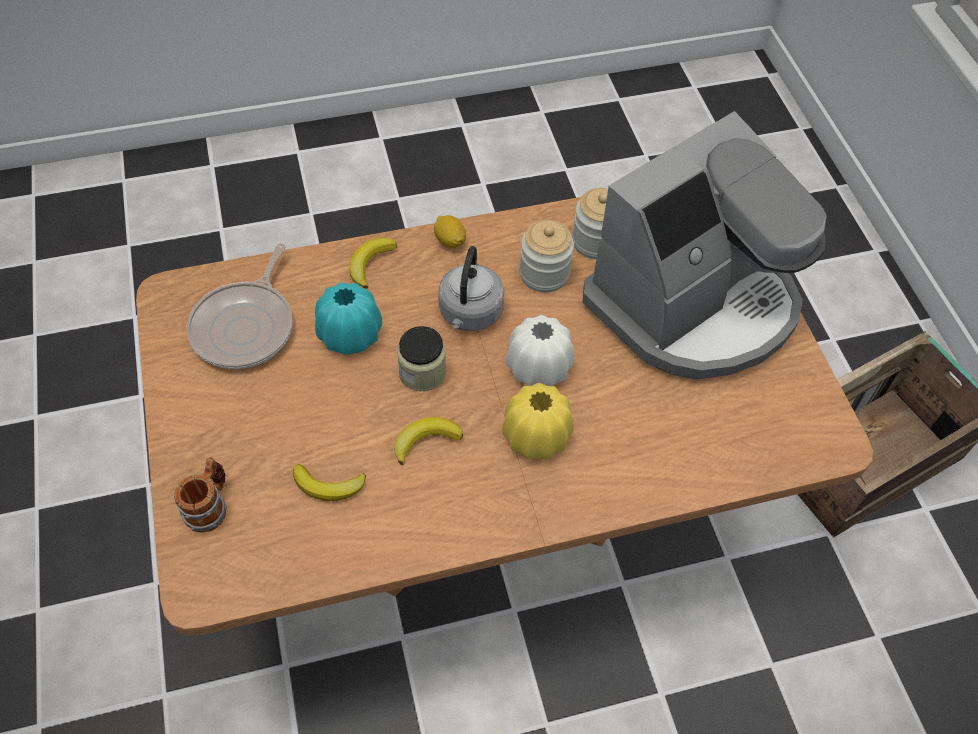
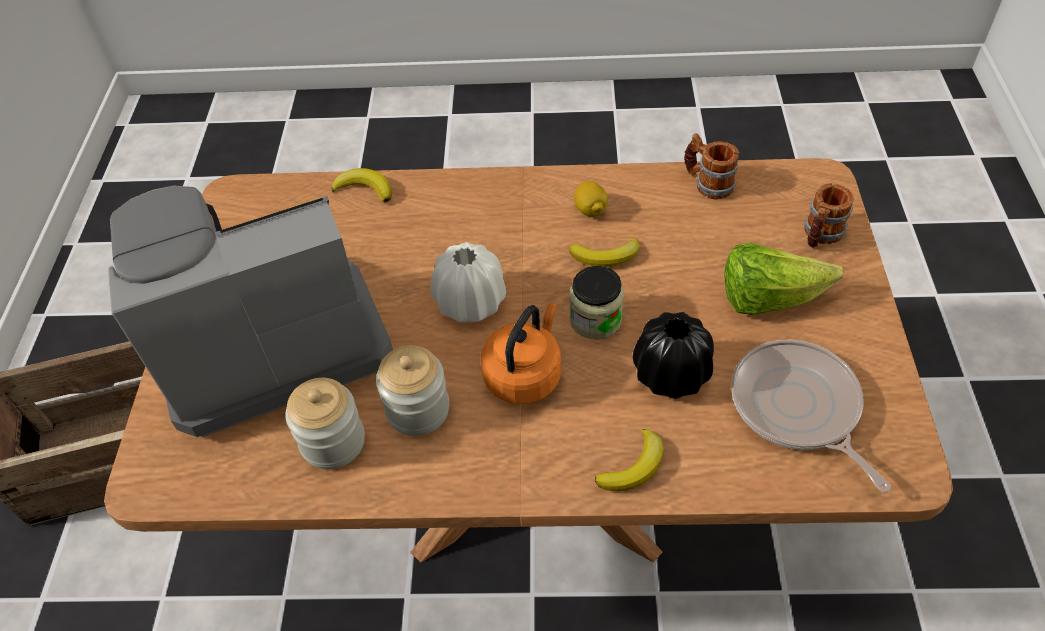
camera: 160 degrees left, 5 degrees down
(246, 326) = (798, 408): frying pan -> frying pan turned 60 degrees counterclockwise
(267, 421) = (768, 299): none -> lettuce
(328, 485) = (706, 234): banana -> banana (365, 189)
(331, 558) = (707, 183): none -> mug
(350, 335) = (671, 375): turquoise vase -> black vase
(450, 241) = (521, 480): lemon -> lemon (590, 210)
(470, 314) = (525, 374): grey kettle -> orange kettle
(536, 436) = (498, 243): yellow vase -> none

